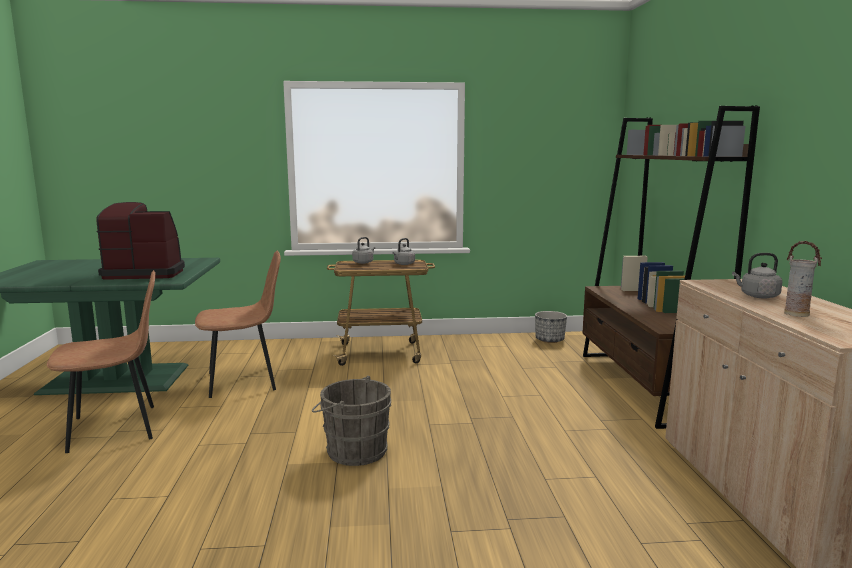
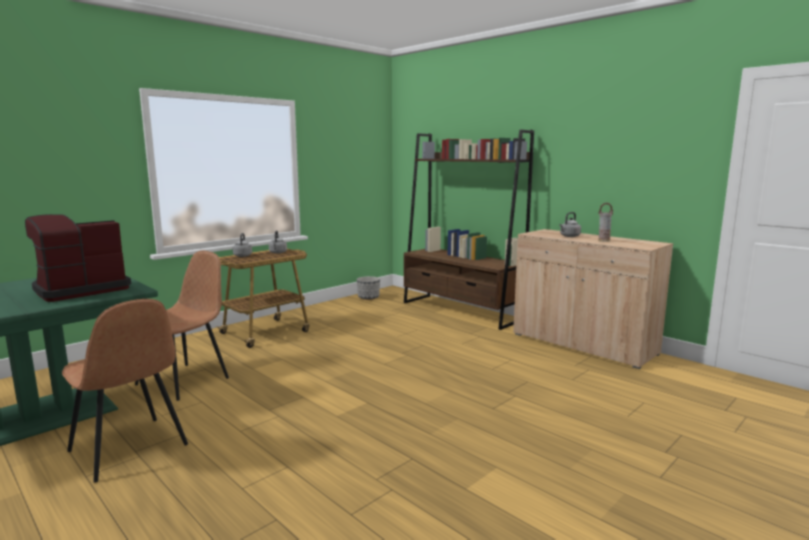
camera: 40 degrees left, 0 degrees up
(116, 428) = (129, 449): brown chair -> brown chair turned 105 degrees clockwise
(353, 450) = (365, 393): grey bucket -> none

